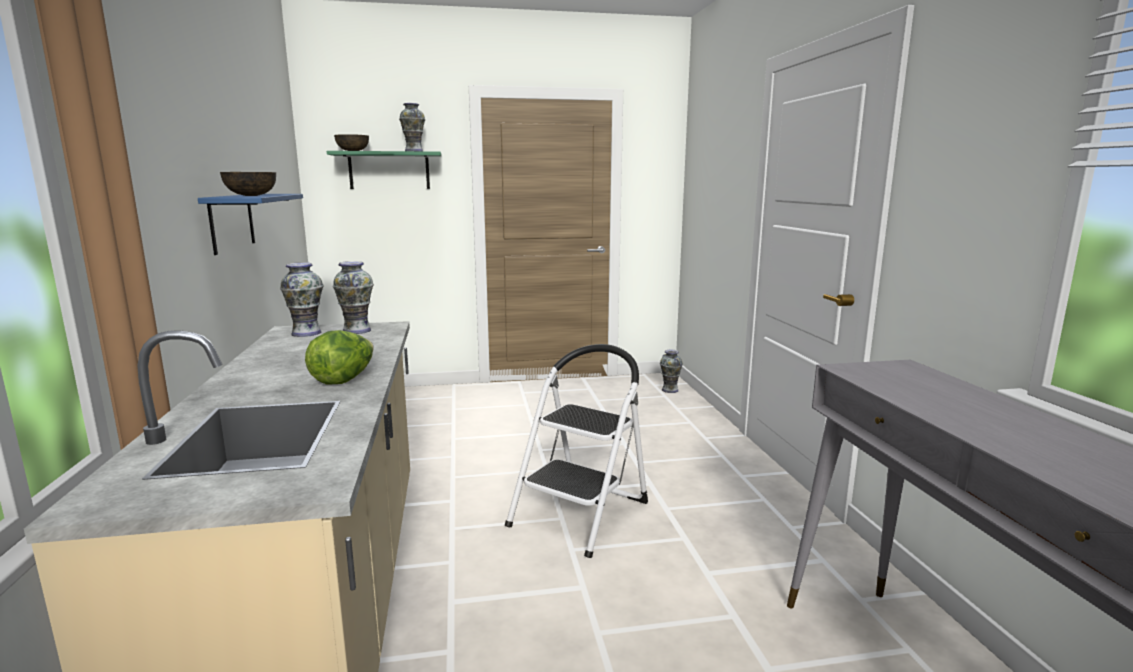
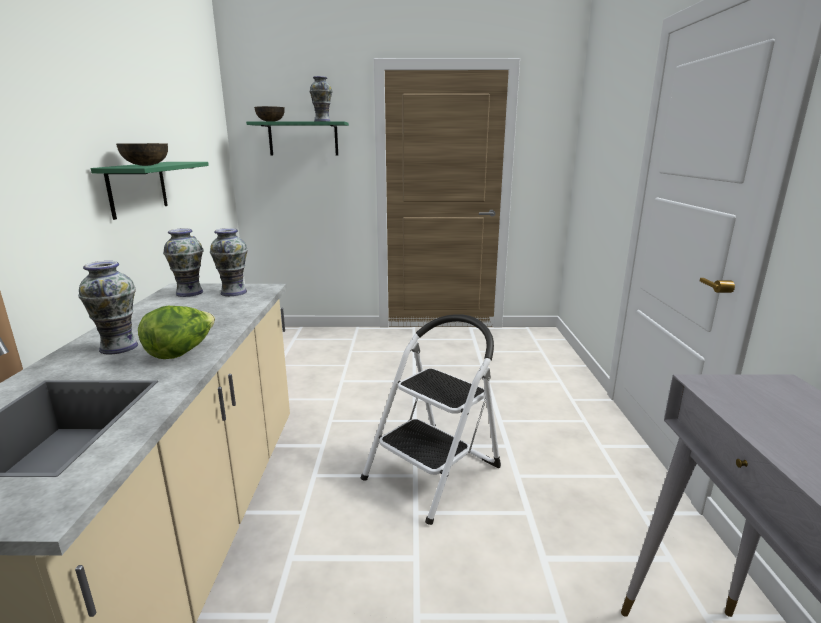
camera: 10 degrees right, 5 degrees up
(232, 222) = (138, 188): blue shelf -> green shelf
(669, 390) = (547, 345): vase -> vase (118, 347)

